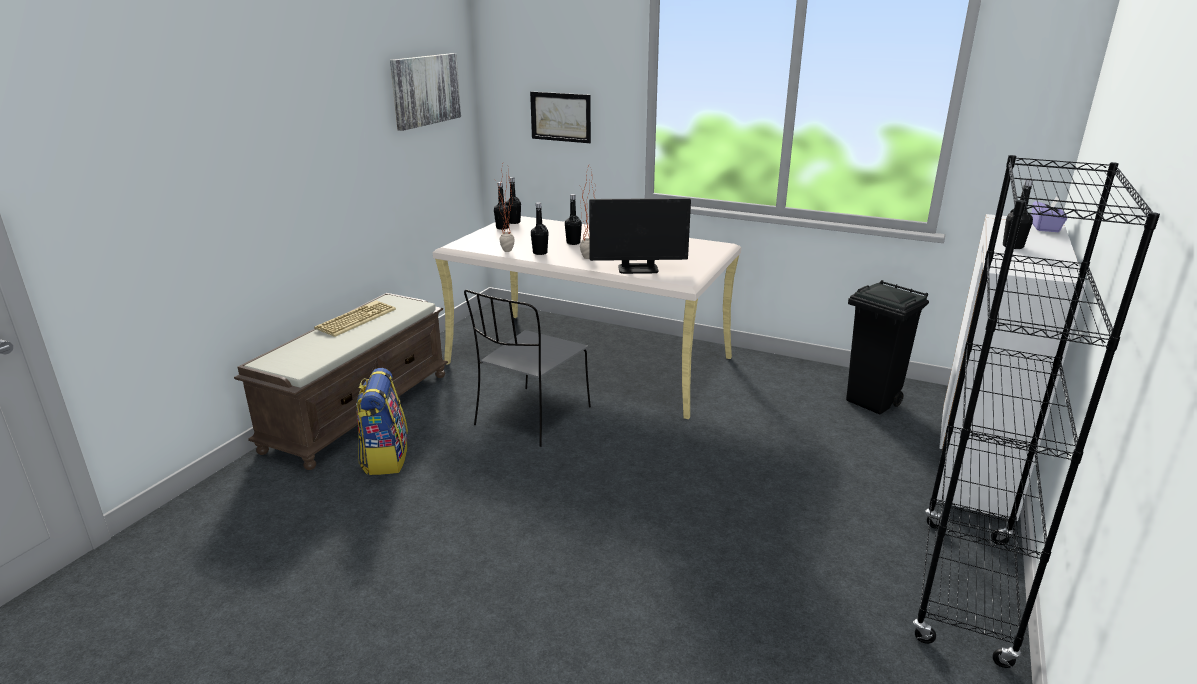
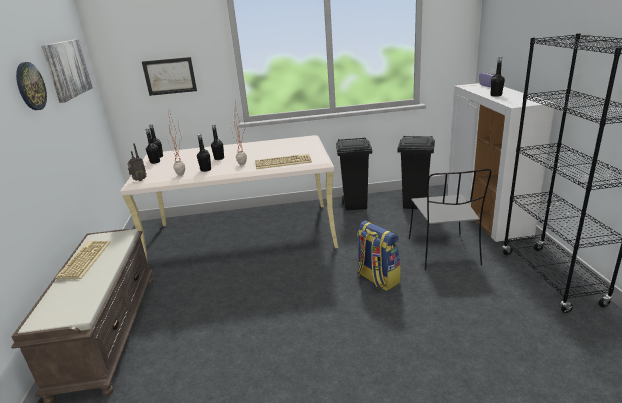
camera: 30 degrees left, 0 degrees up
(356, 107) = (30, 86): none -> wall clock
(385, 458) = (166, 356): backpack -> backpack (377, 279)
(460, 244) = (139, 180): none -> radio
(531, 417) = (244, 284): grey chair -> grey chair (444, 252)
(638, 269) = (283, 162): monitor -> keyboard
(778, 372) = (356, 205): none -> black trash can

